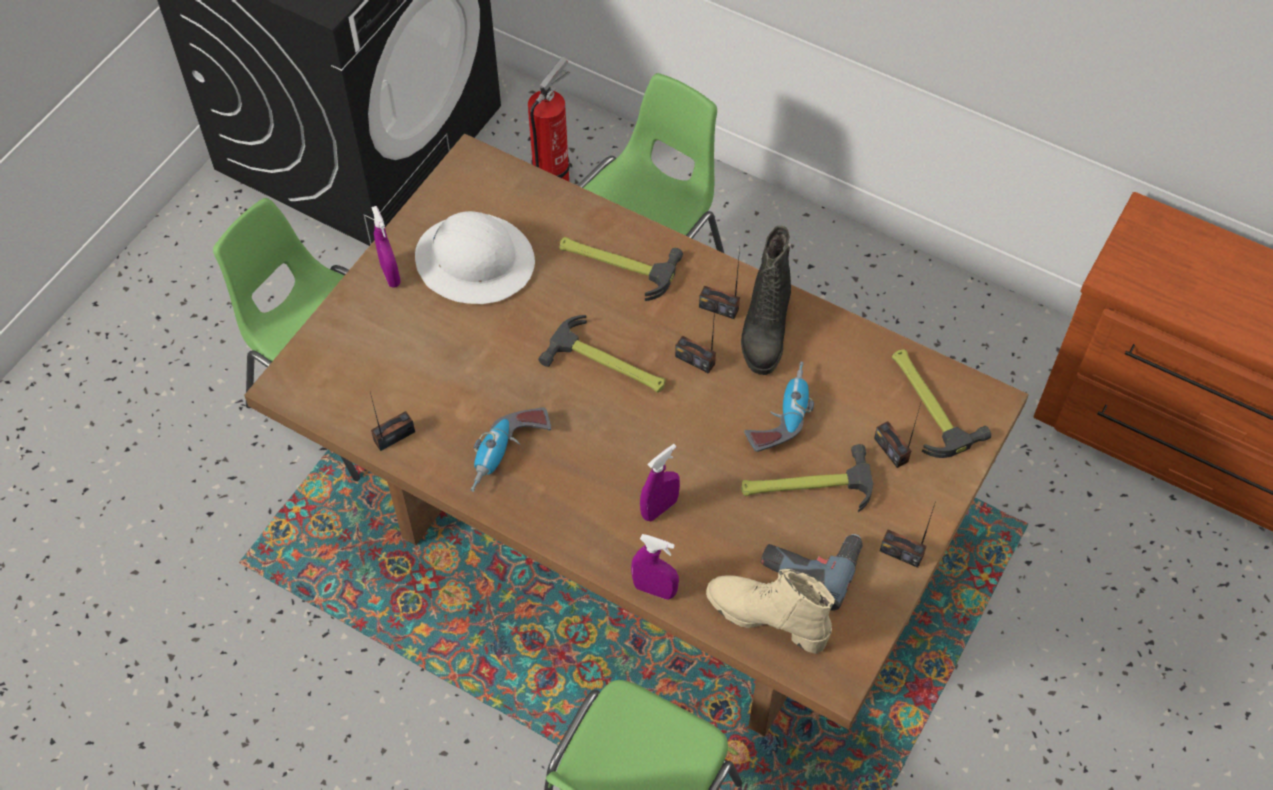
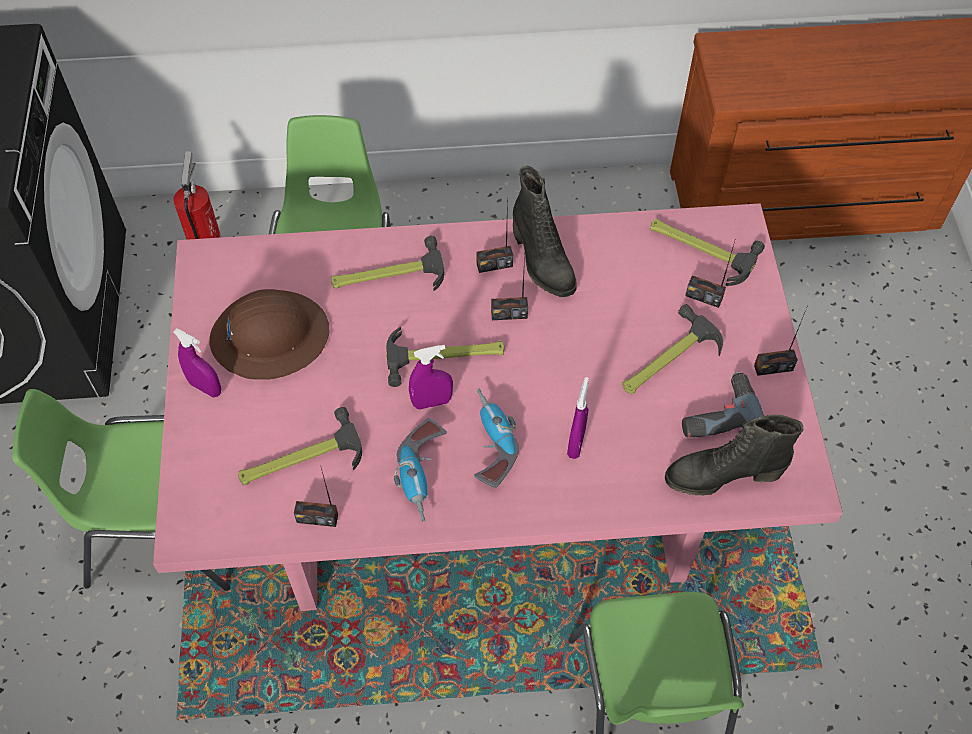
camera: 35 degrees left, 0 degrees up
(394, 437) = (317, 518): radio -> radio turned 105 degrees counterclockwise
(418, 379) = (300, 459): none -> hammer
(475, 261) = (270, 336): white hard hat -> brown hard hat
(639, 542) = (487, 498): brown dining table -> pink dining table
(654, 589) = (624, 508): purple spray bottle -> purple spray bottle (432, 402)
(767, 618) = (722, 475): beige boot -> black boot
(780, 414) = (604, 317): power drill -> power drill (488, 443)

